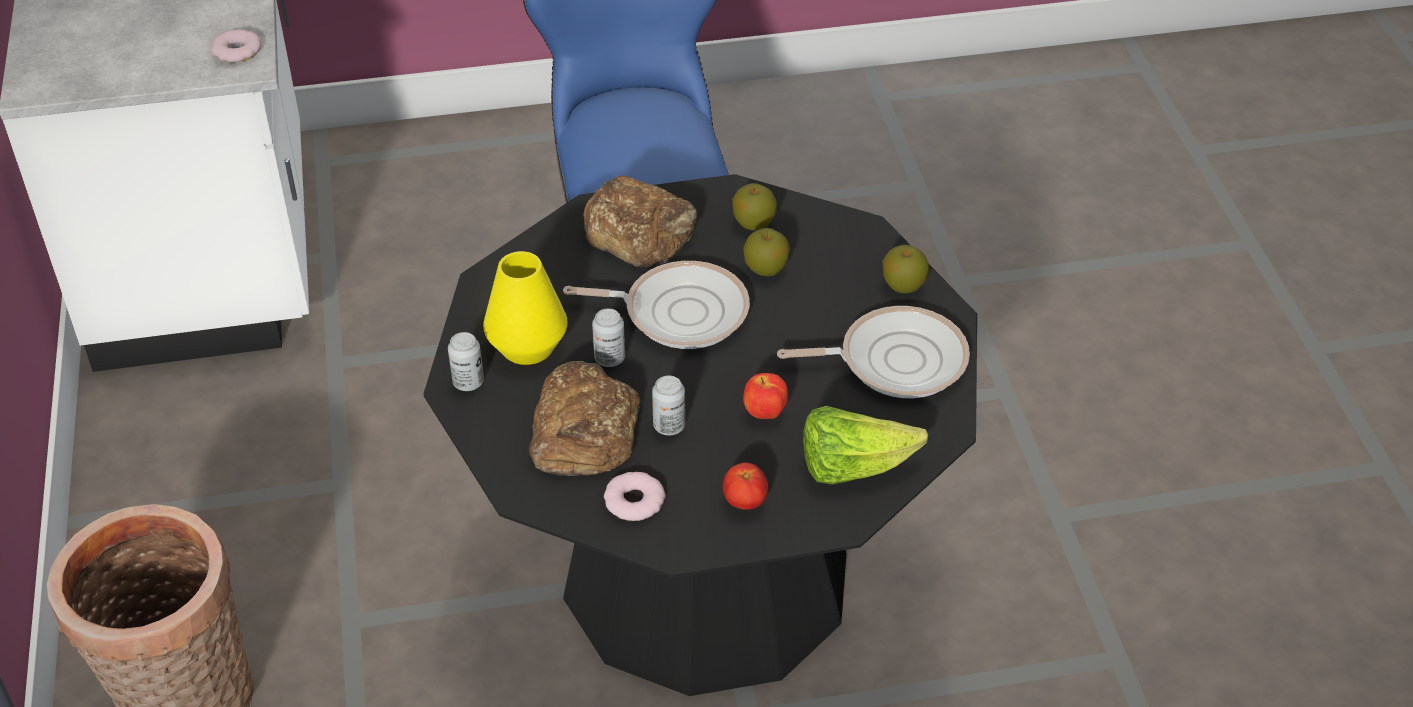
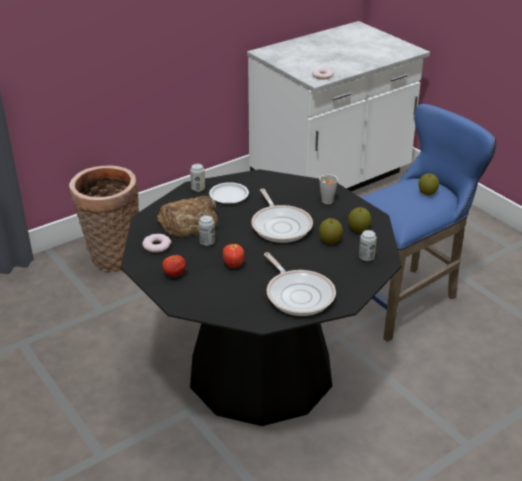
camera: 65 degrees right, 10 degrees down
(527, 346) = (229, 195): yellow vase -> white plate
(609, 358) = (237, 216): can -> can (366, 257)
(640, 231) = (324, 201): bread -> grey cup
(852, 467) = (216, 299): lettuce -> none
(903, 285) = (355, 284): apple -> apple (427, 193)

